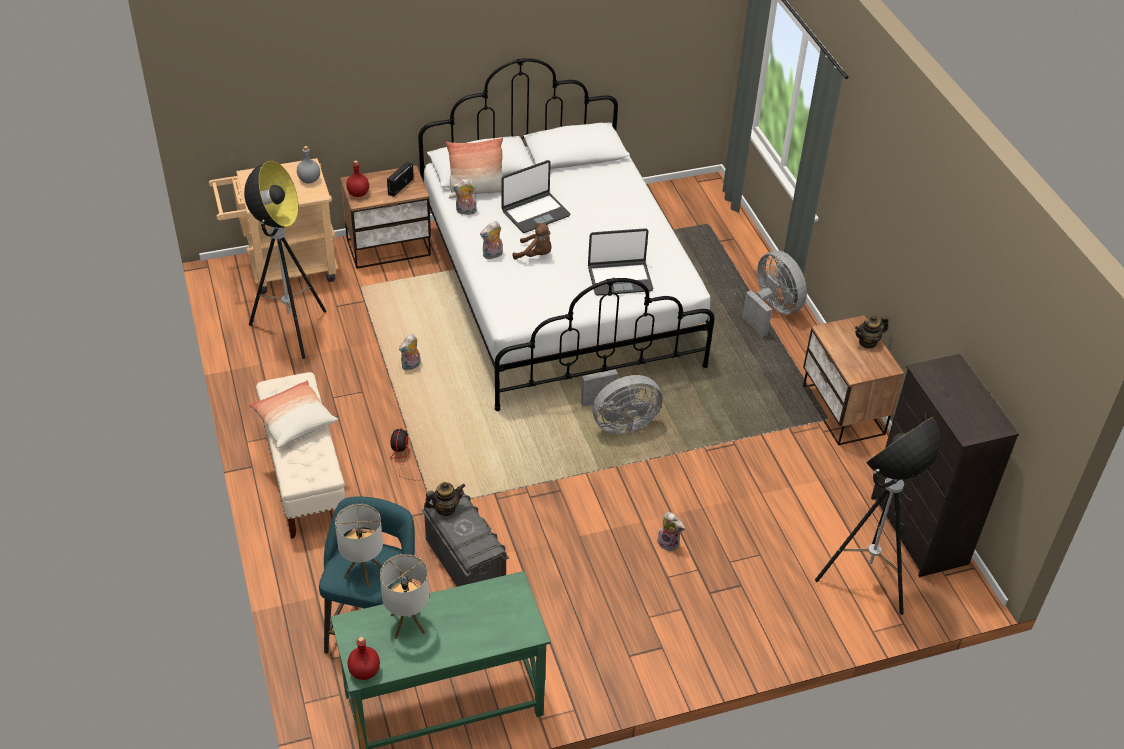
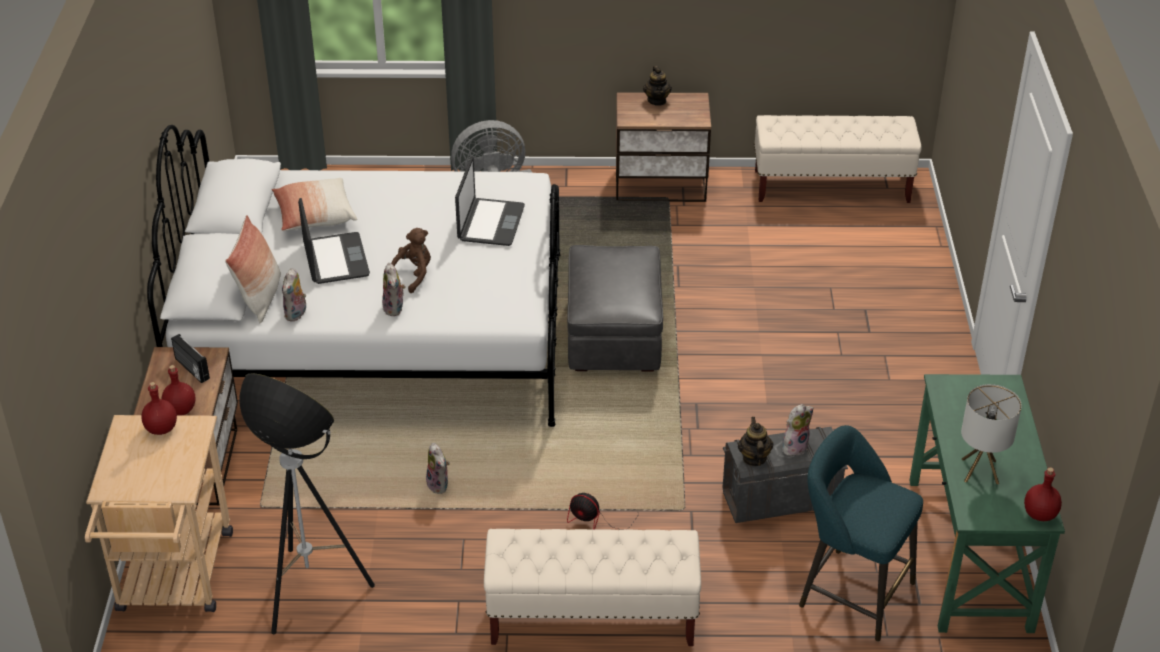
camera: 70 degrees left, 5 degrees down
(293, 422) = (577, 556): pillow -> pillow (314, 216)
(310, 180) = (161, 428): grey bottle -> red bottle
(363, 571) = (879, 507): table lamp -> none
(619, 423) = (613, 337): grey fan -> grey ottoman
(669, 543) = (797, 342): plush toy -> plush toy (794, 446)
(865, 581) = (882, 233): floor lamp -> none
(918, 531) = (832, 187): black dresser -> beige bench

